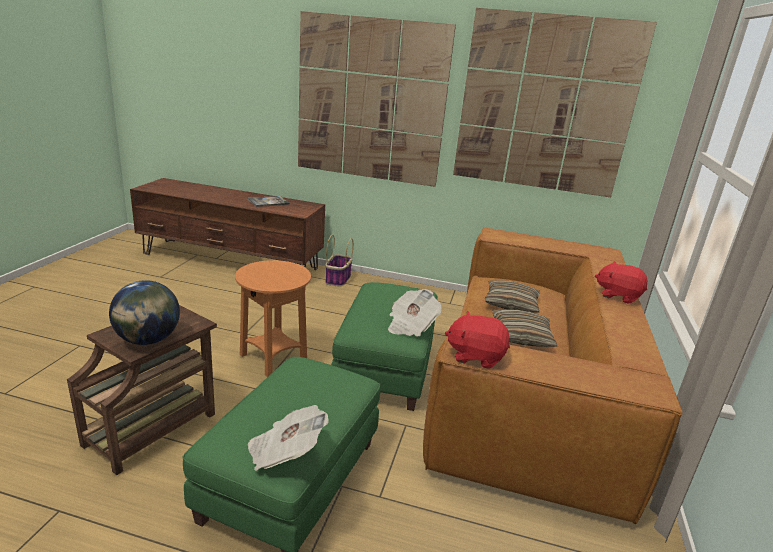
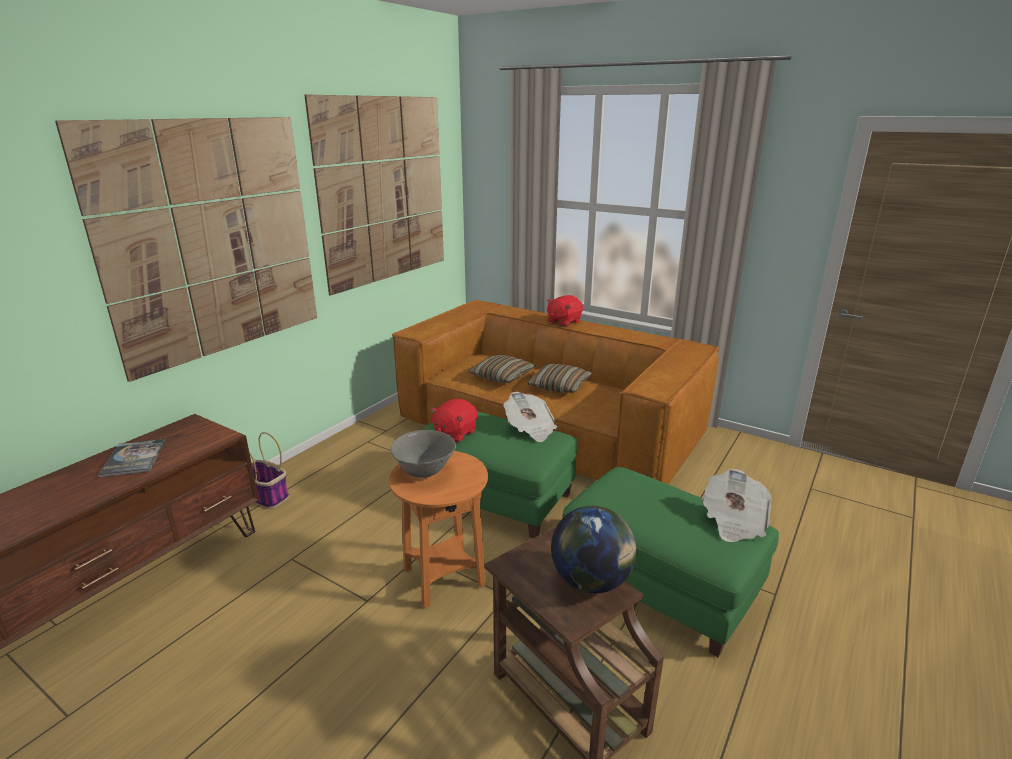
camera: 70 degrees left, 0 degrees up
(276, 269) = (425, 471): none -> grey bowl
(475, 356) = (660, 388): red plush toy -> red plush toy (454, 433)

